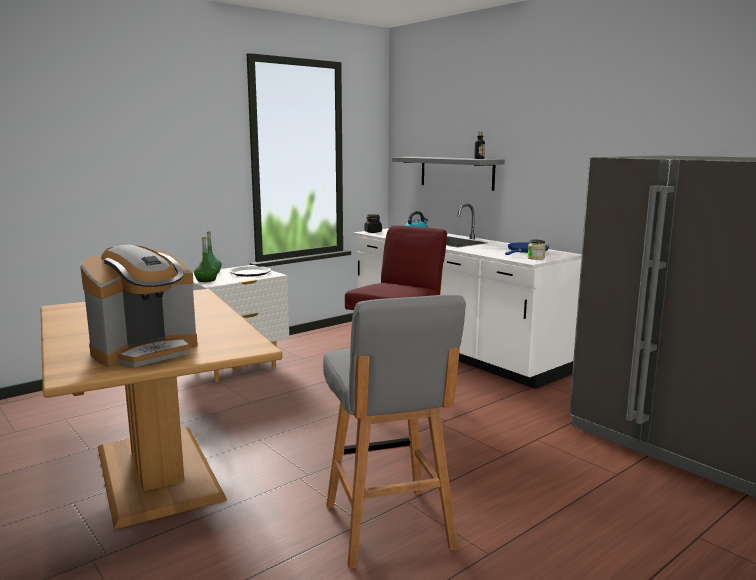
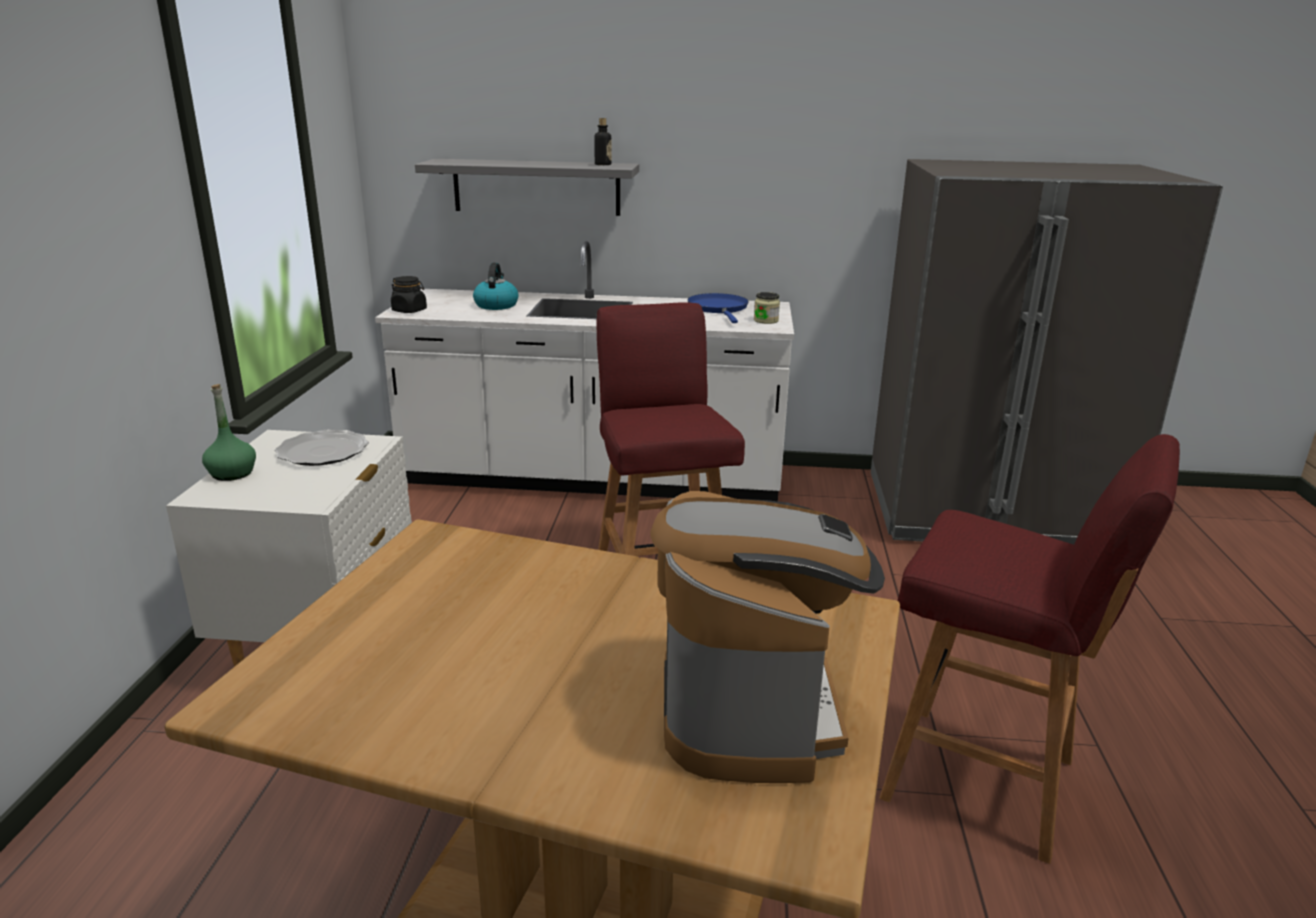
camera: 45 degrees left, 10 degrees up
(206, 280) = (279, 496): green bottle -> none
(388, 528) = (984, 782): grey stool -> red stool

